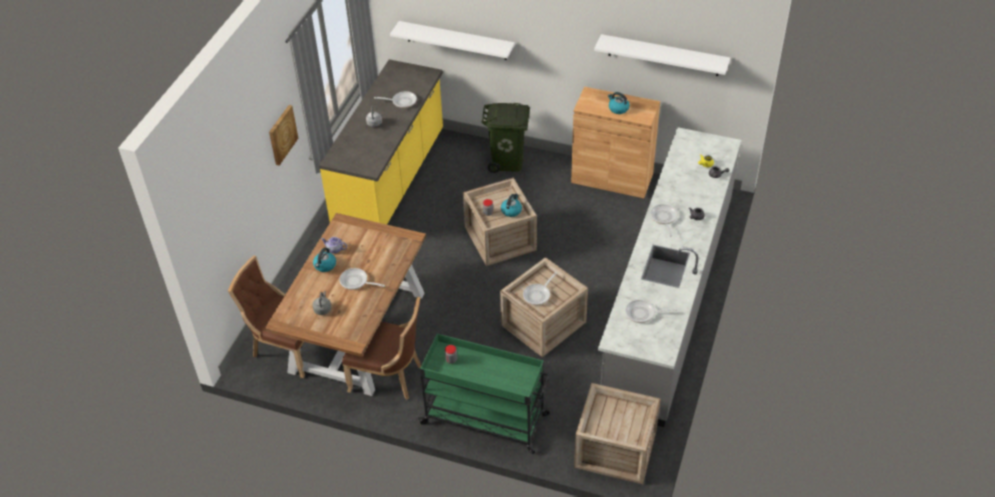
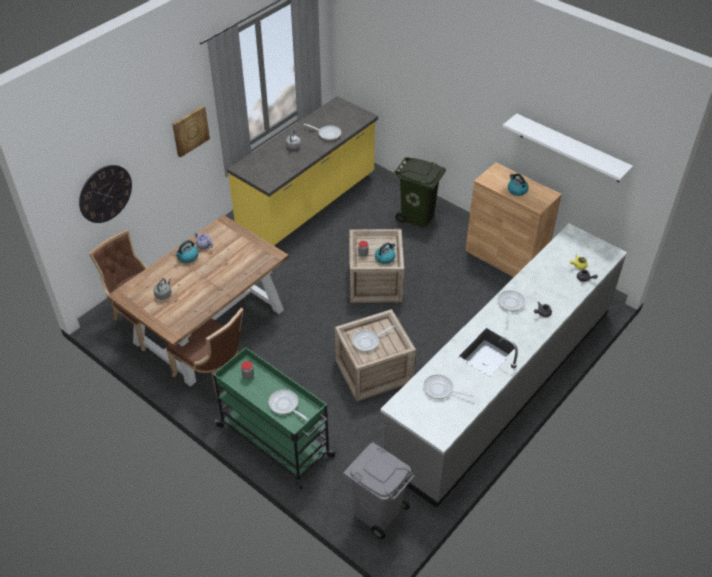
camera: 20 degrees right, 0 degrees up
(228, 223) = (105, 193): none -> wall clock
(356, 282) = (205, 279): frying pan -> frying pan (285, 406)
(456, 40) = (393, 91): white shelf -> none
(614, 448) = (378, 511): crate -> grey trash can

